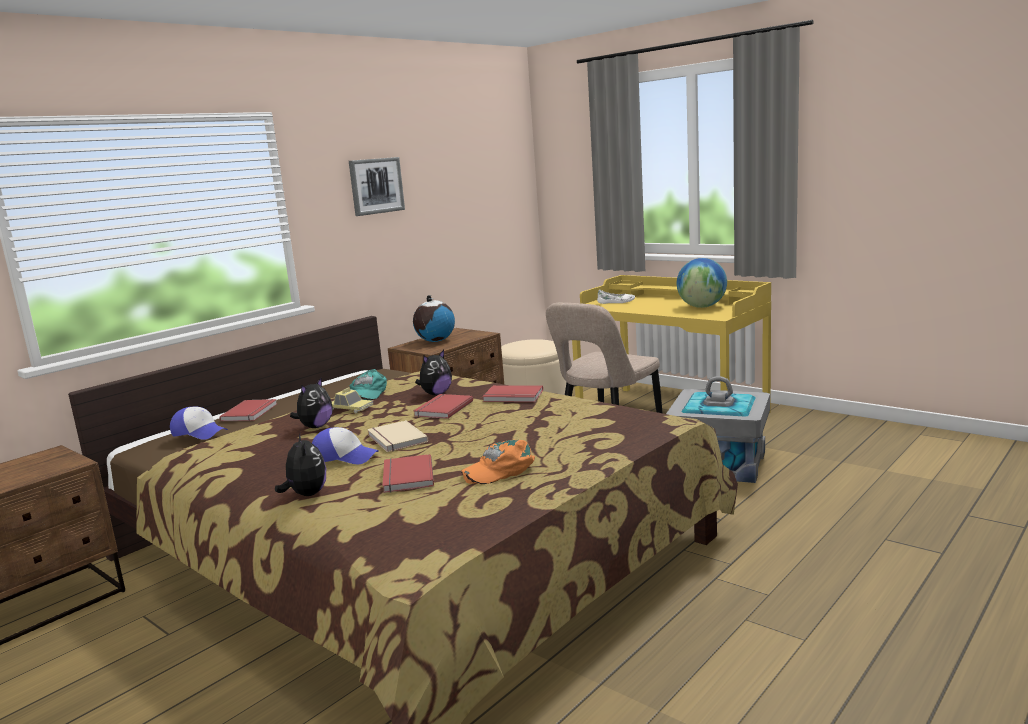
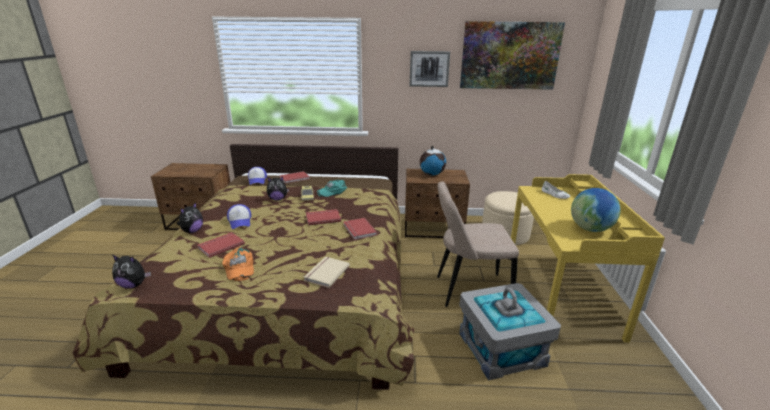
camera: 50 degrees right, 10 degrees up
(395, 439) = (270, 224): beige book -> beige book (325, 273)
(436, 394) = (346, 208): plush toy -> plush toy (134, 285)
(460, 157) = (509, 56): none -> picture
(500, 470) = (238, 268): orange cap -> orange cap turned 135 degrees counterclockwise

